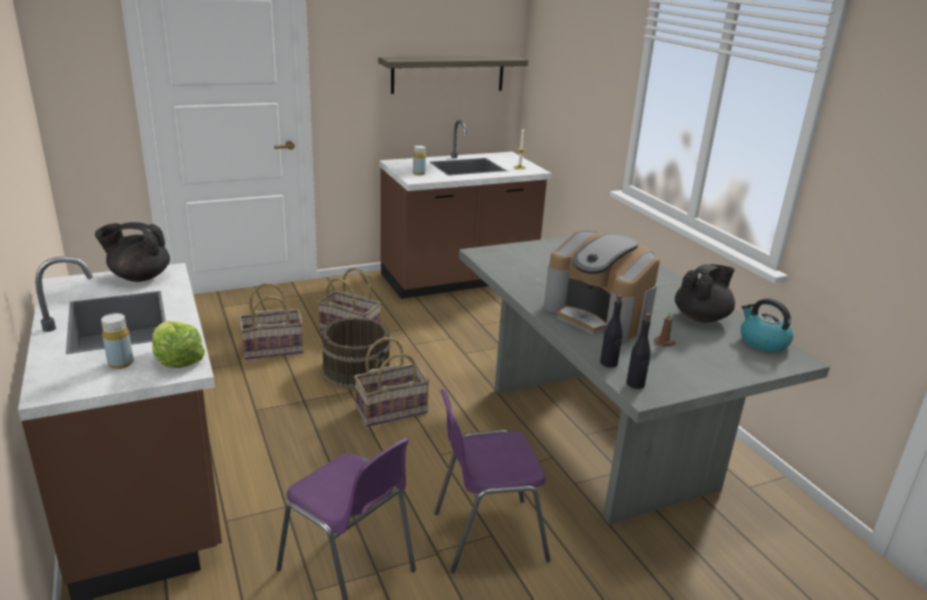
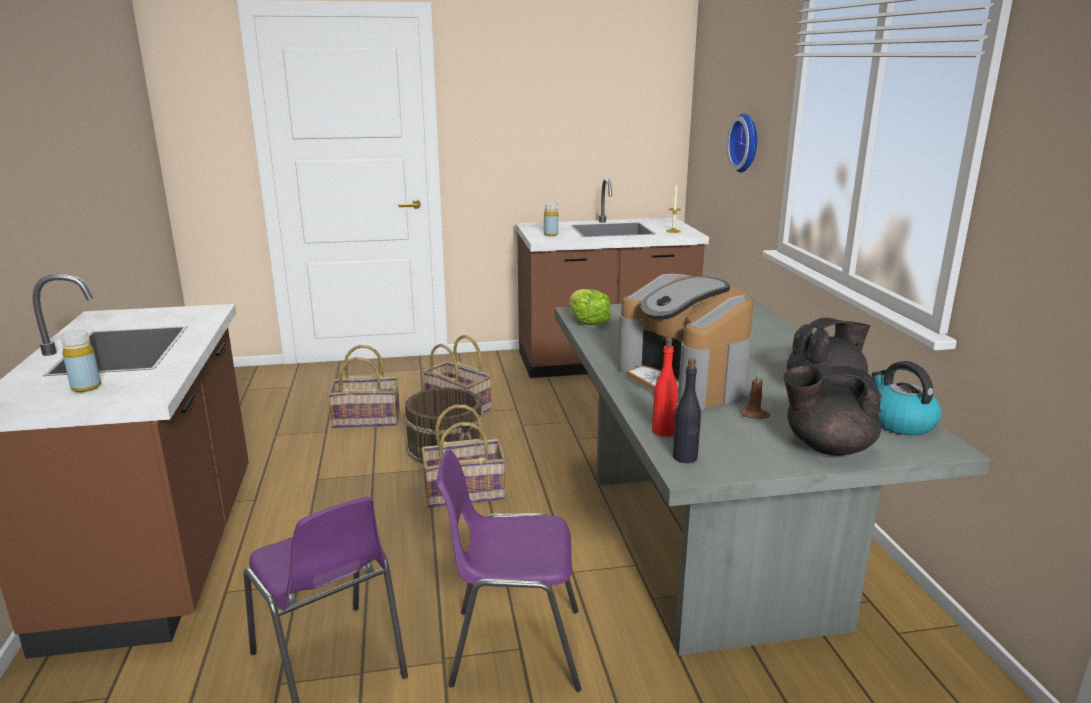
camera: 15 degrees right, 5 degrees down
(139, 277) = (178, 314): black teapot -> black teapot (827, 447)
(177, 360) = (145, 388): lettuce -> lettuce (587, 321)
(448, 74) = (596, 128): shelf -> none
(589, 98) = (747, 143): none -> wall clock
(609, 363) = (663, 432): black bottle -> red bottle

